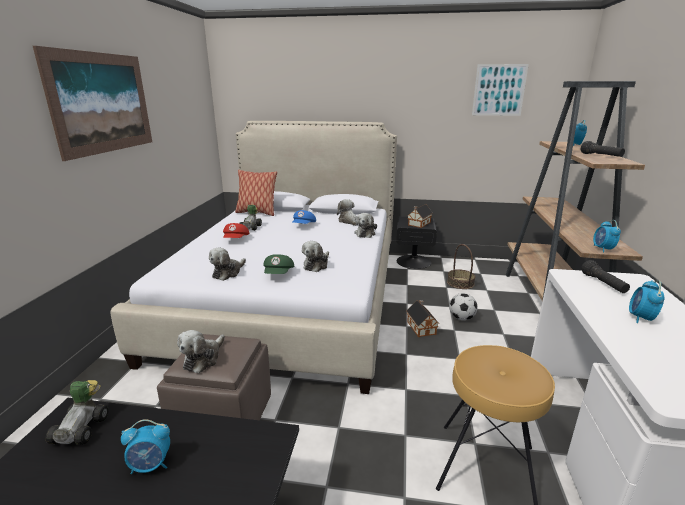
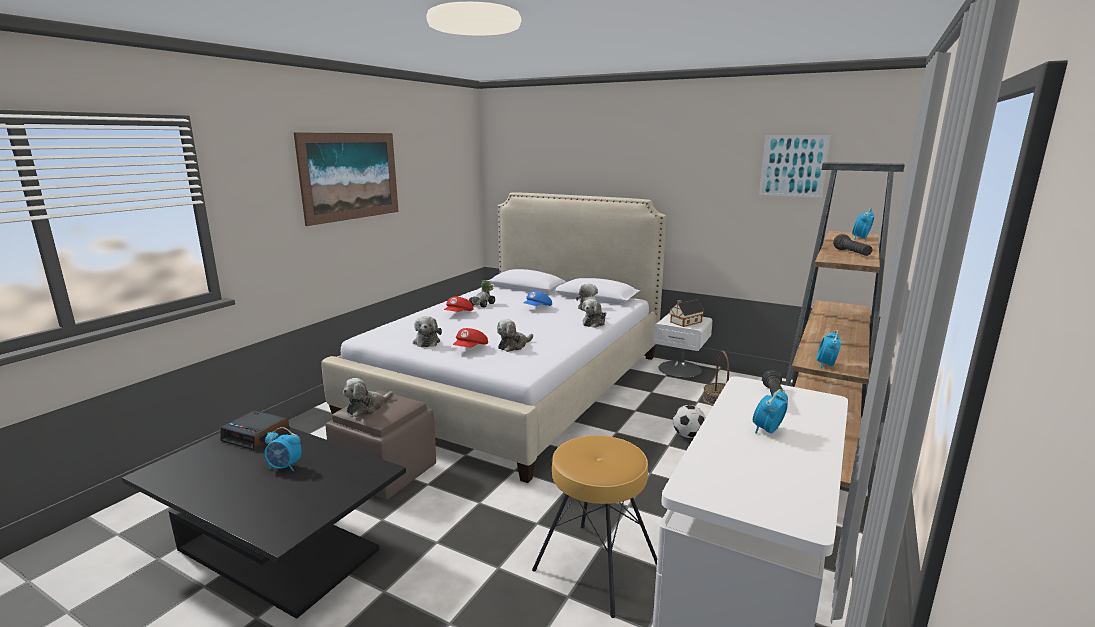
camera: 20 degrees right, 5 degrees down
(84, 427) = (257, 436): toy car -> alarm clock
(228, 273) = (426, 341): plush toy -> plush toy turned 60 degrees counterclockwise
(257, 213) = (501, 291): pillow -> none
(279, 274) = (471, 349): green cap -> red cap
(413, 261) = (680, 368): black nightstand -> white nightstand
(421, 327) = (632, 436): toy house -> none

